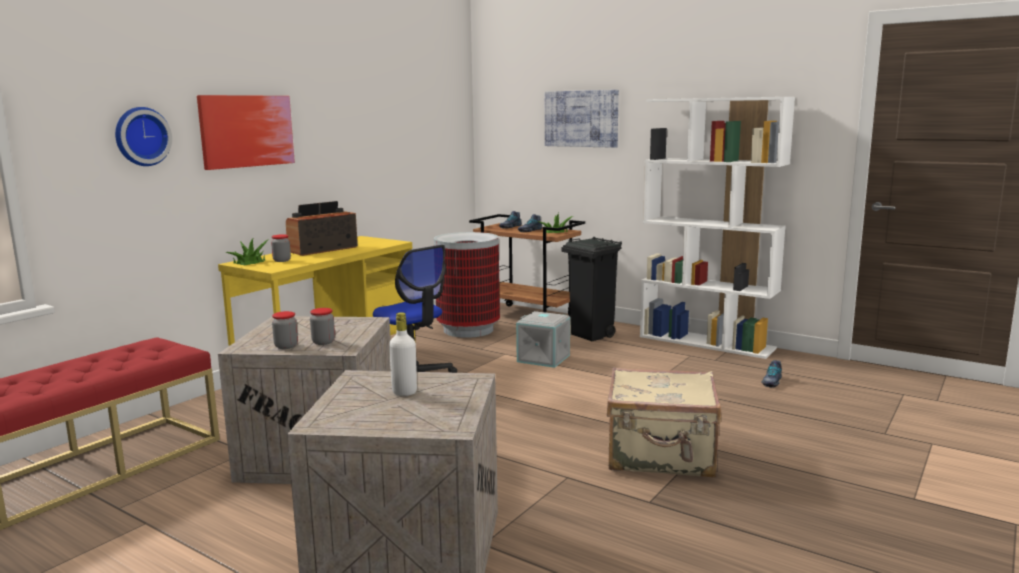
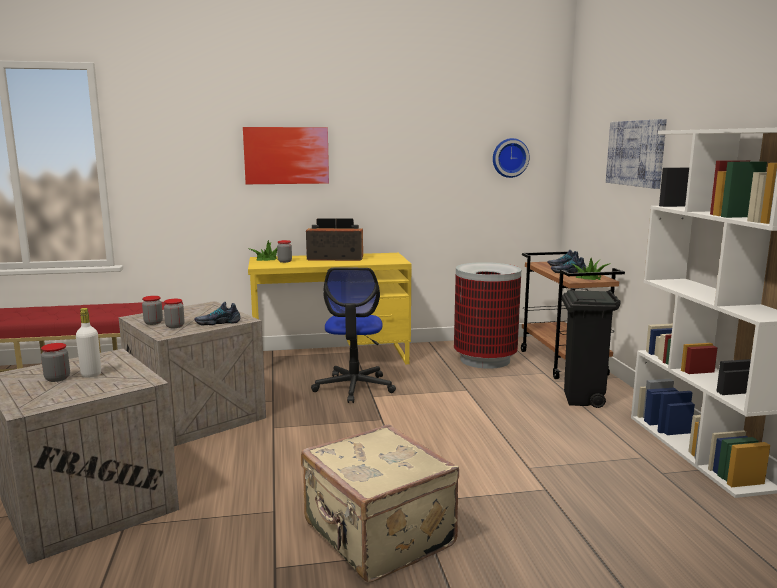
camera: 45 degrees right, 0 degrees up
(141, 136) = (195, 157): wall clock -> wall clock (509, 158)
(385, 405) = (57, 378): none -> jar
(544, 358) = (489, 405): grey storage box -> none
(771, 381) = (676, 525): shoe -> shoe (218, 322)

